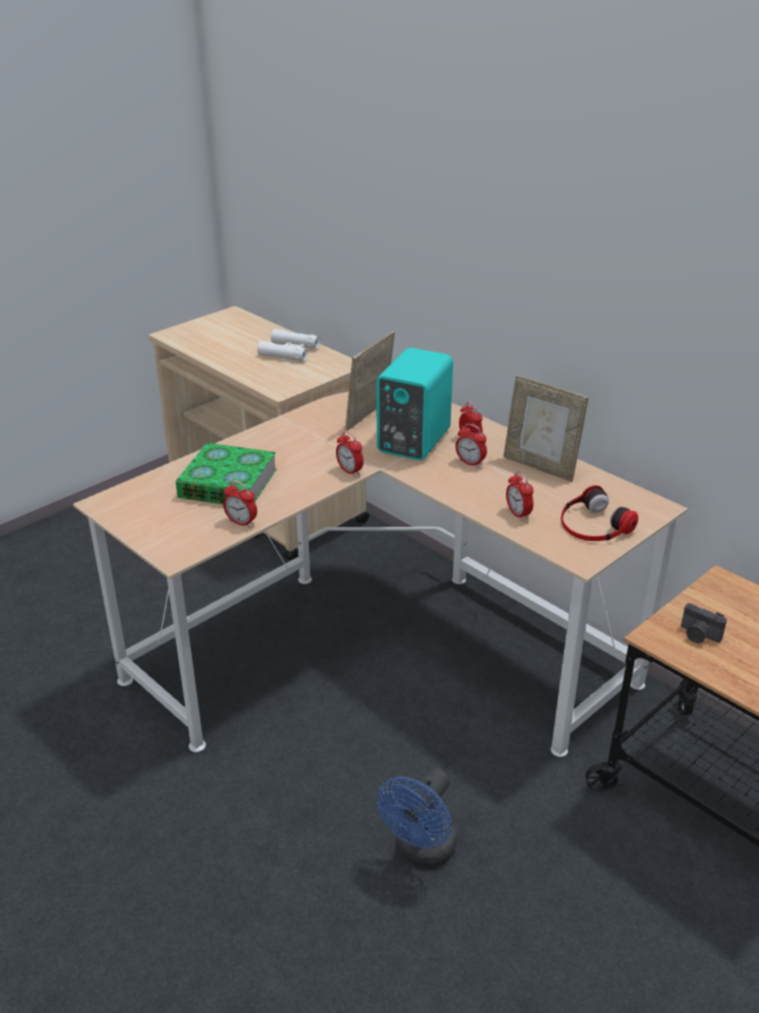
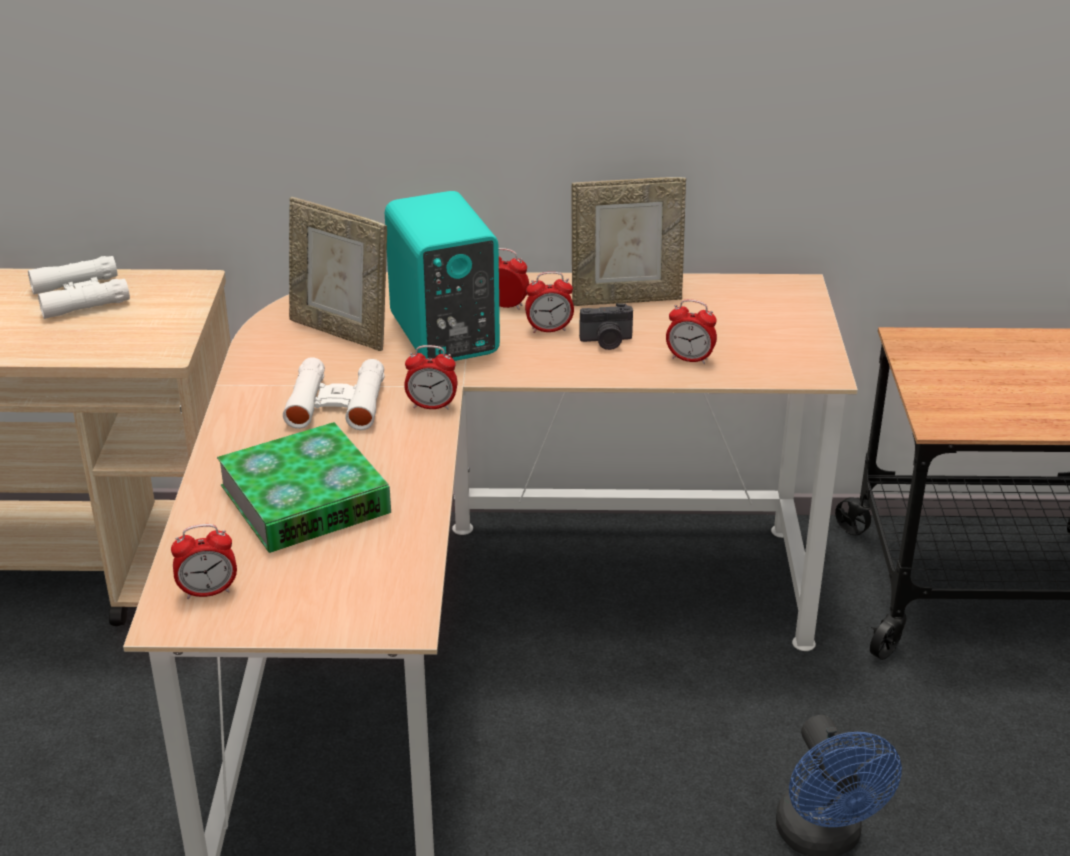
camera: 45 degrees left, 0 degrees up
(241, 522) = (410, 535): alarm clock -> alarm clock (208, 592)
(311, 449) = (336, 404): none -> white binoculars
(370, 417) = (341, 332): picture frame -> picture frame turned 45 degrees counterclockwise
(593, 524) = (773, 332): headphones -> none
(698, 635) = (968, 400): camera -> camera (606, 341)

